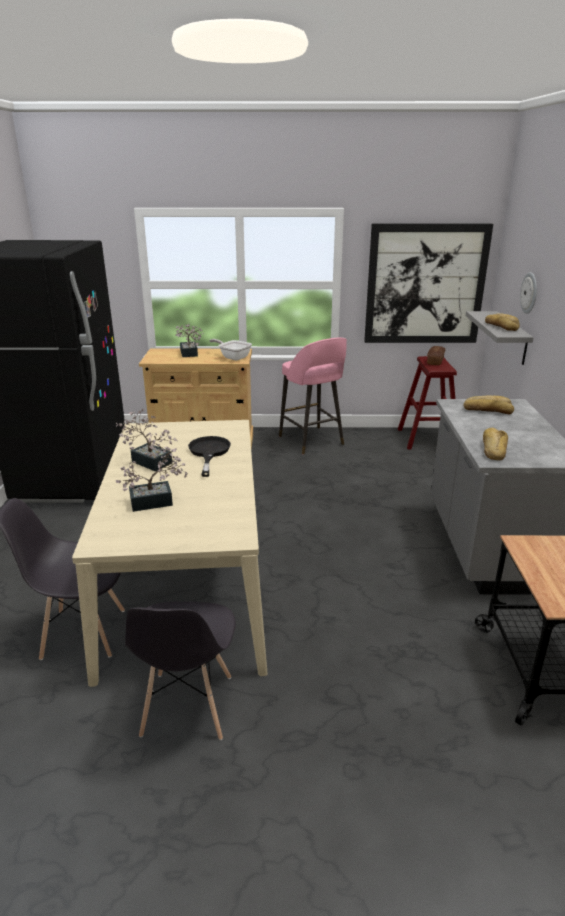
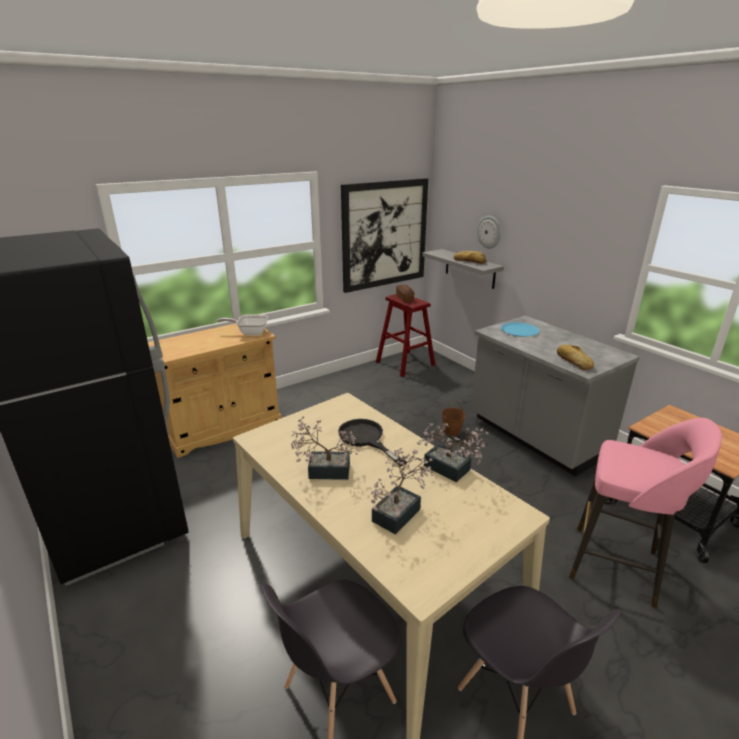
camera: 35 degrees left, 0 degrees up
(189, 354) = (199, 340): potted plant -> potted plant (451, 470)
(312, 441) = (322, 393): pink stool -> pink stool (617, 566)
(396, 509) = (451, 431): none -> brown bucket
(488, 410) = (519, 330): bread -> blue plate

